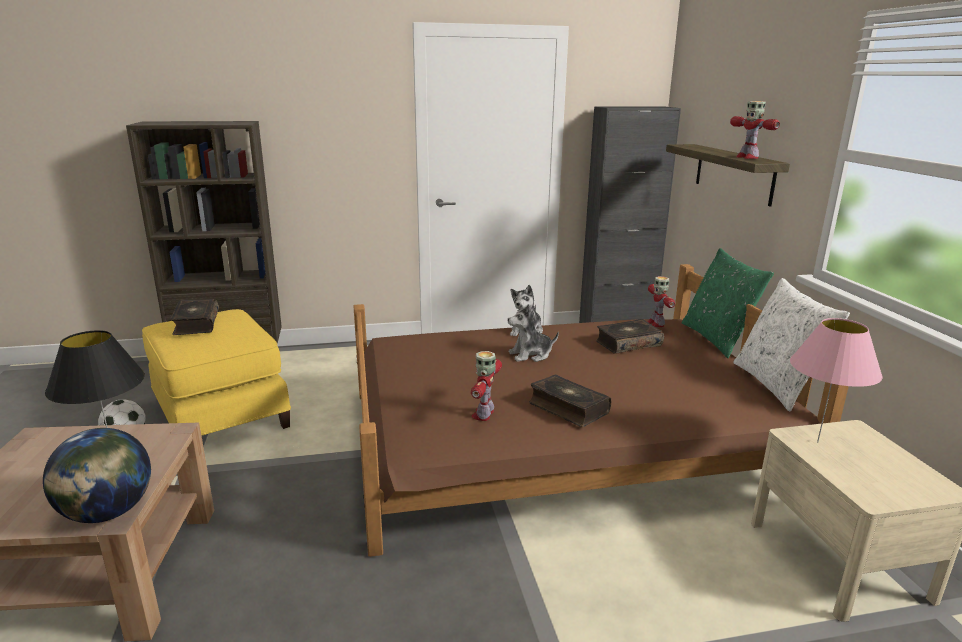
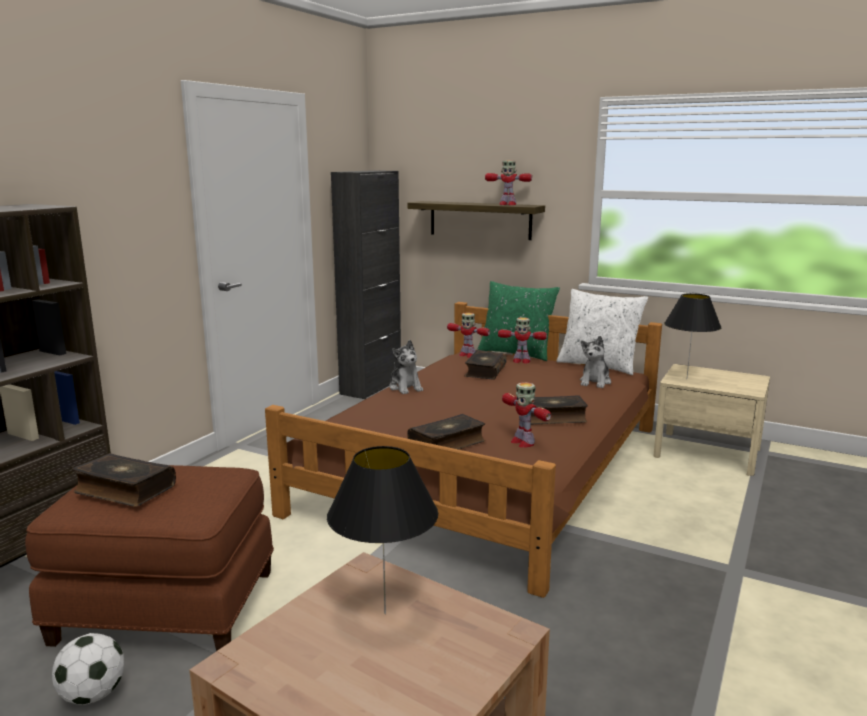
camera: 50 degrees left, 5 degrees down
(108, 513) = (498, 633): globe -> none
(220, 415) = (165, 608): yellow ottoman -> brown ottoman
(433, 386) = (447, 443): none -> book
(530, 355) = (450, 400): plush toy -> plush toy (595, 382)
(693, 347) = (521, 361): none -> toy robot
(817, 442) = (686, 379): pink table lamp -> black table lamp

